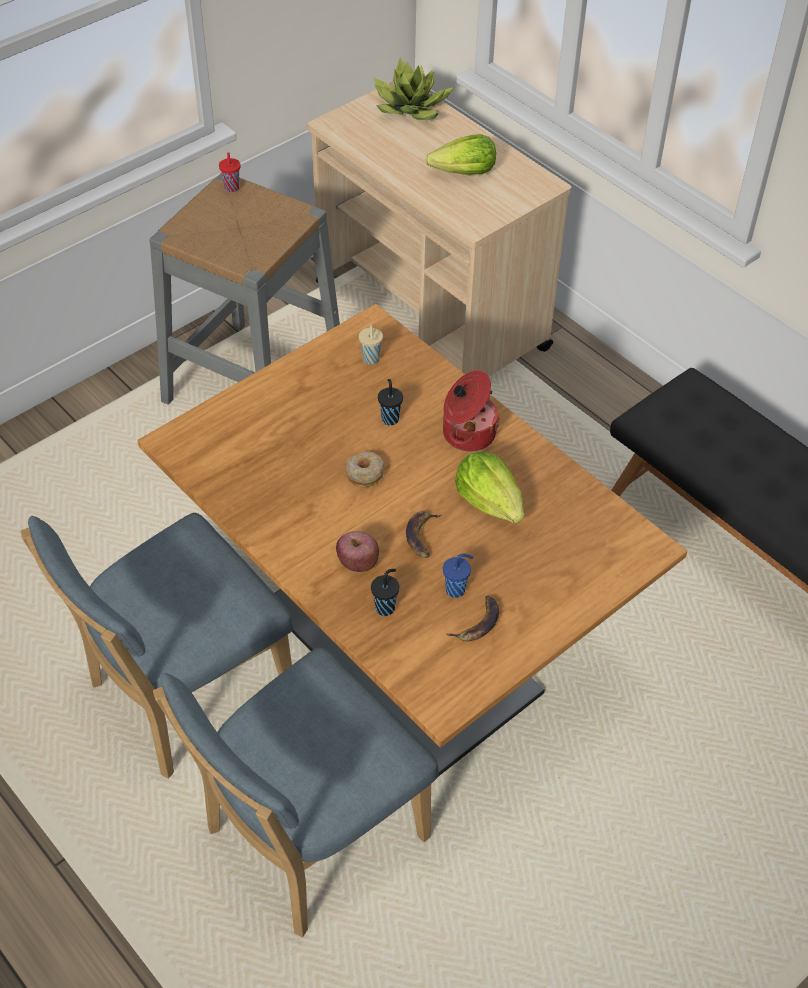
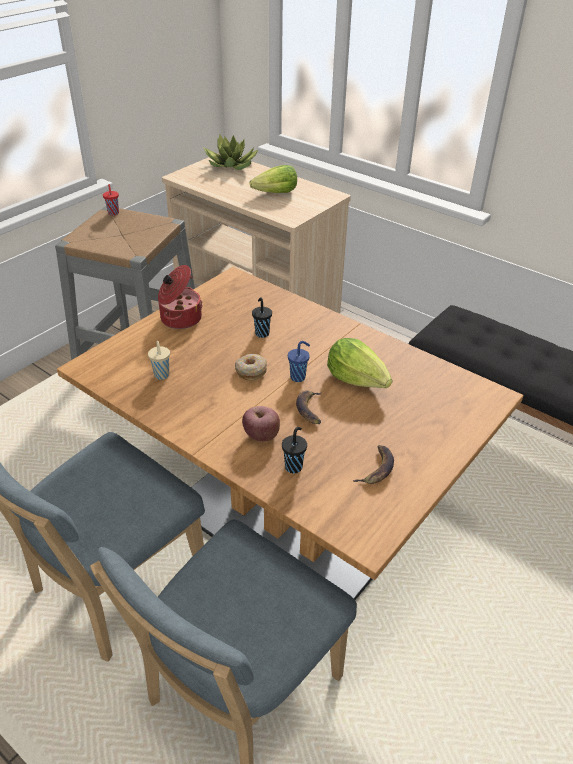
camera: 10 degrees left, 10 degrees down
(371, 360) = (237, 299): beige cup -> beige cup (162, 376)
(456, 590) = (350, 445): blue cup -> blue cup (298, 377)
(467, 433) = (324, 336): cooking pot -> cooking pot (179, 318)

